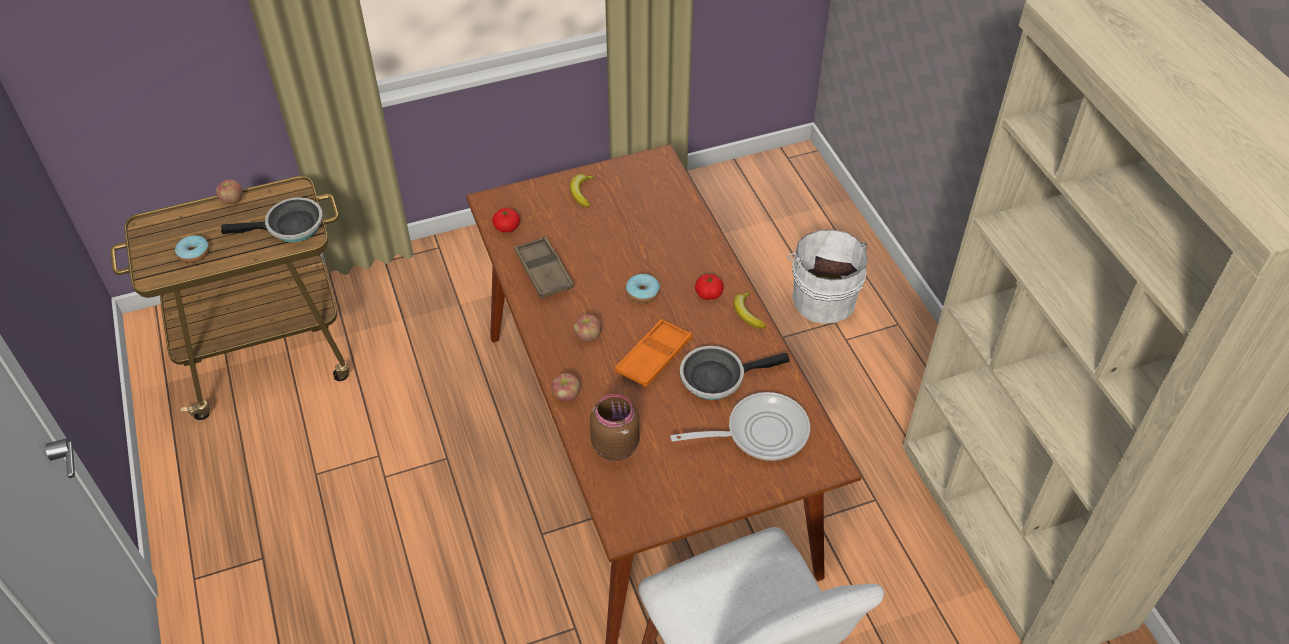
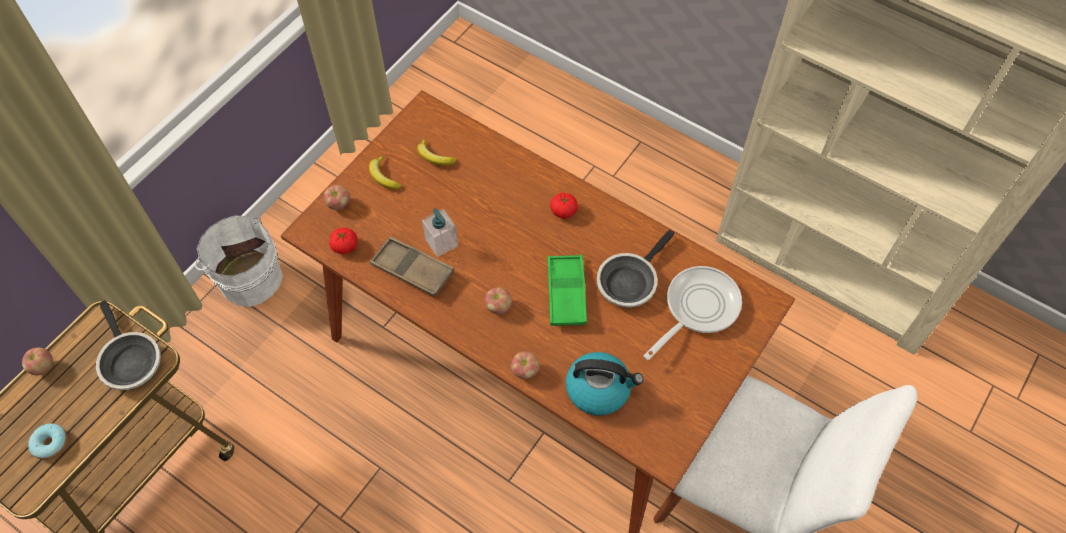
camera: 35 degrees left, 10 degrees up
(290, 227) = (129, 361): frying pan -> frying pan turned 105 degrees clockwise
(529, 195) = (339, 204): none -> apple
(584, 264) = (442, 243): none -> soap dispenser
(615, 444) = (599, 389): brown jar -> kettle
(642, 293) = (511, 241): donut -> none
(654, 357) = (566, 293): orange tray -> green tray
(747, 314) = (607, 211): banana -> banana (434, 157)
(823, 297) = (570, 150): white bucket -> white bucket (248, 277)

